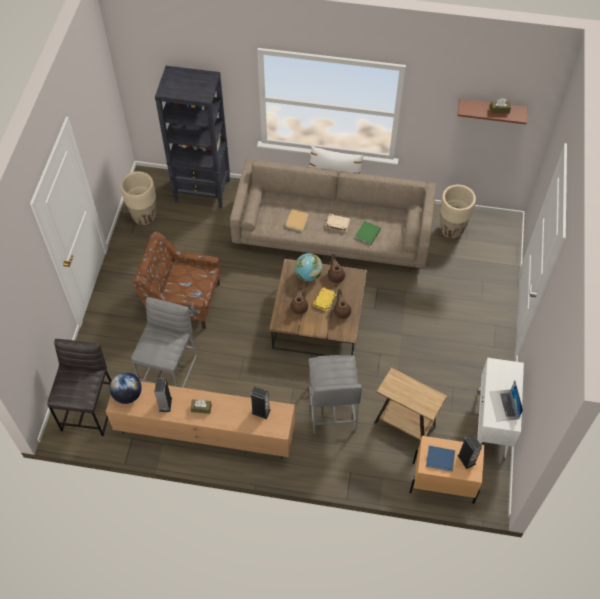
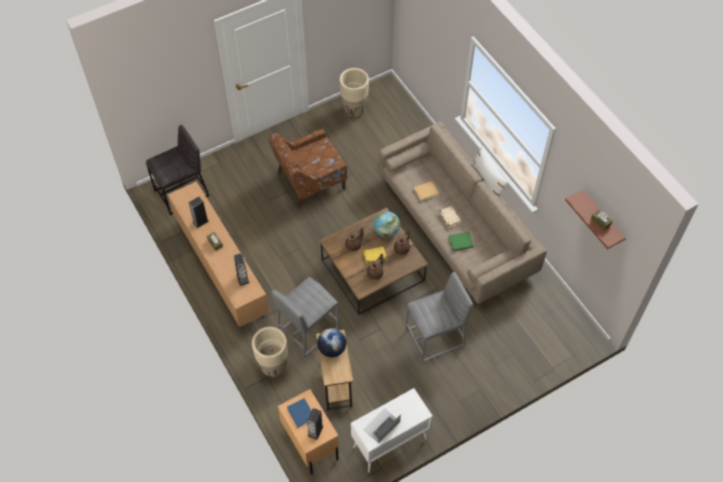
camera: 50 degrees right, 0 degrees up
(128, 395) = (189, 197): globe -> globe (332, 349)
(170, 370) = (249, 214): grey stool -> grey stool (435, 338)
(183, 300) = (309, 181): brown armchair -> brown armchair turned 90 degrees counterclockwise
(203, 191) = (409, 125): black bookcase -> none
(451, 229) = (540, 301): beige planter -> beige planter (273, 366)

